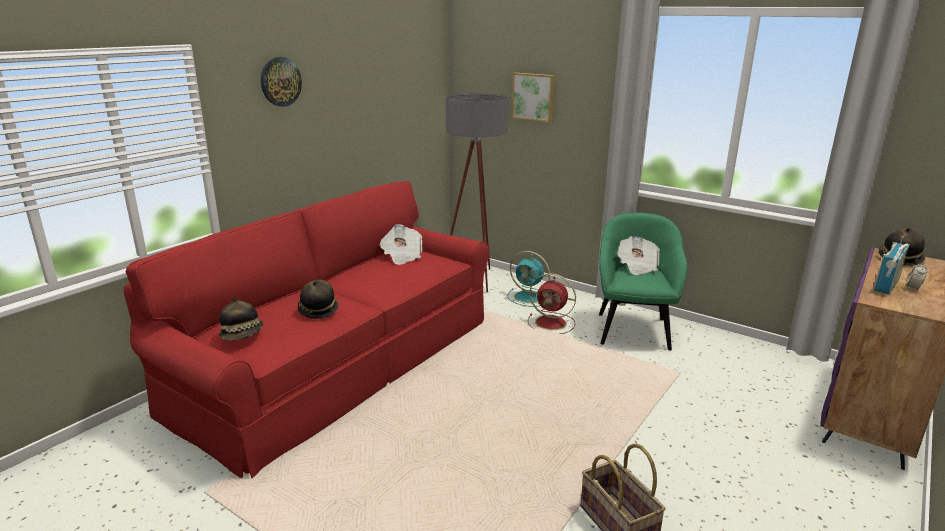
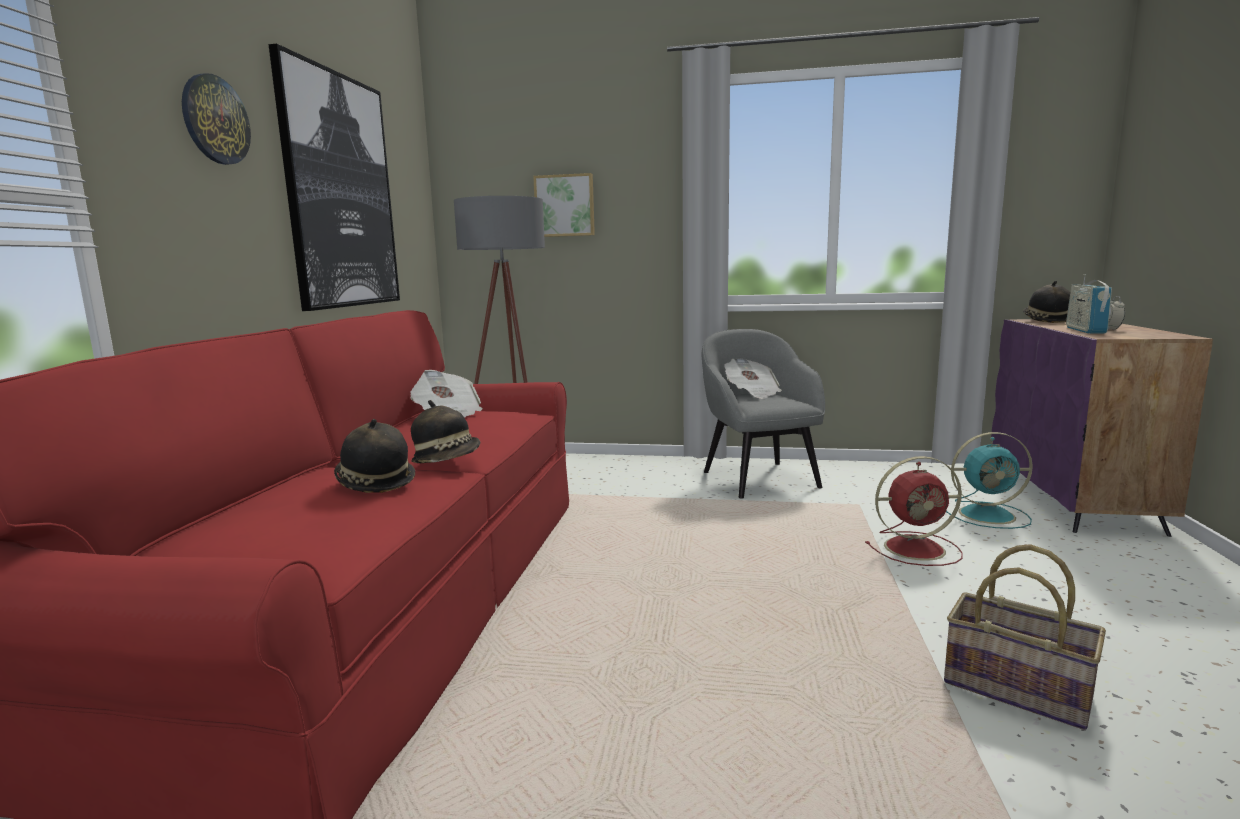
camera: 25 degrees left, 10 degrees down
(243, 335) = (246, 539): hat -> hat (447, 460)
(366, 98) = (340, 192): none -> picture
(529, 297) = (602, 472): turquoise fan -> turquoise fan (989, 515)
(552, 323) = (659, 490): red fan -> red fan (917, 548)
(633, 330) = (759, 478): green armchair -> grey armchair

